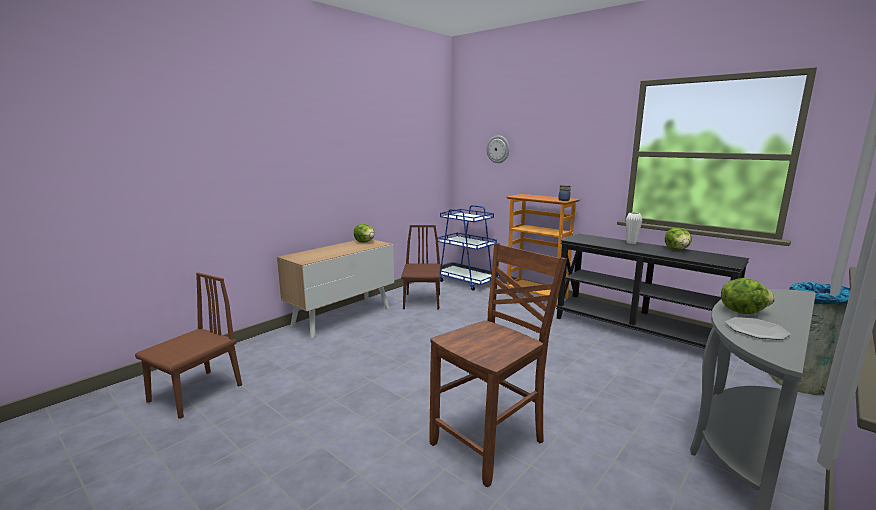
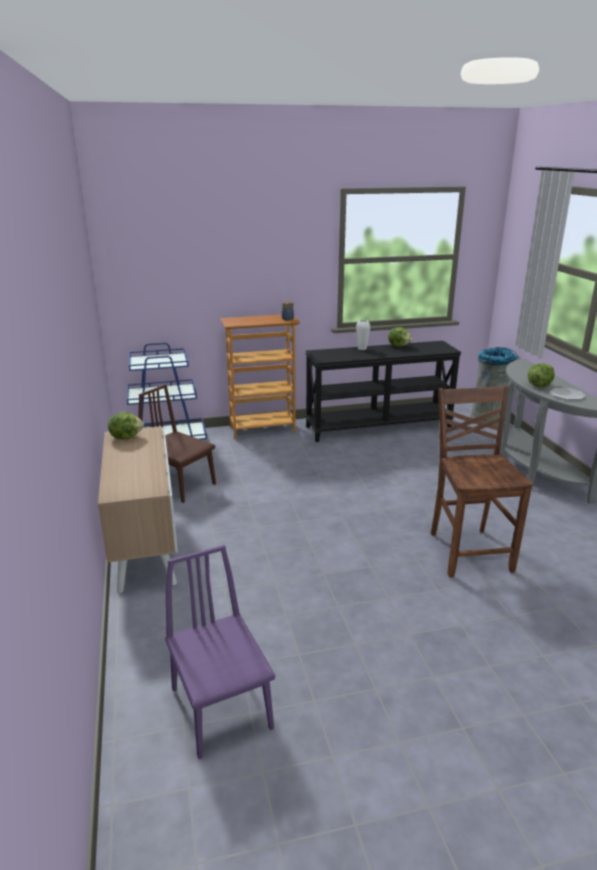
camera: 55 degrees left, 10 degrees up
(195, 393) = (221, 708): brown chair -> purple chair
(498, 149) = (177, 266): wall clock -> none

